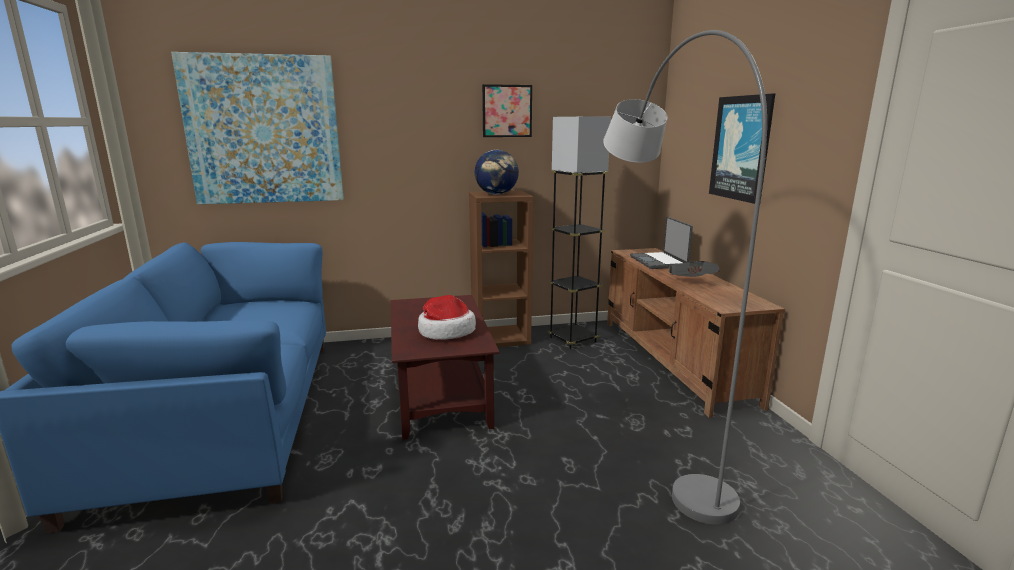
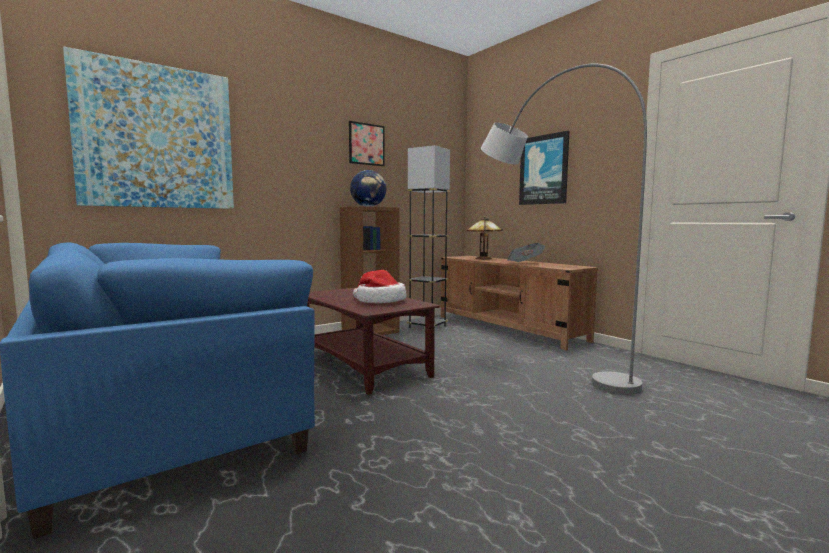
camera: 25 degrees left, 10 degrees down
(659, 262) = (484, 259): laptop -> table lamp

